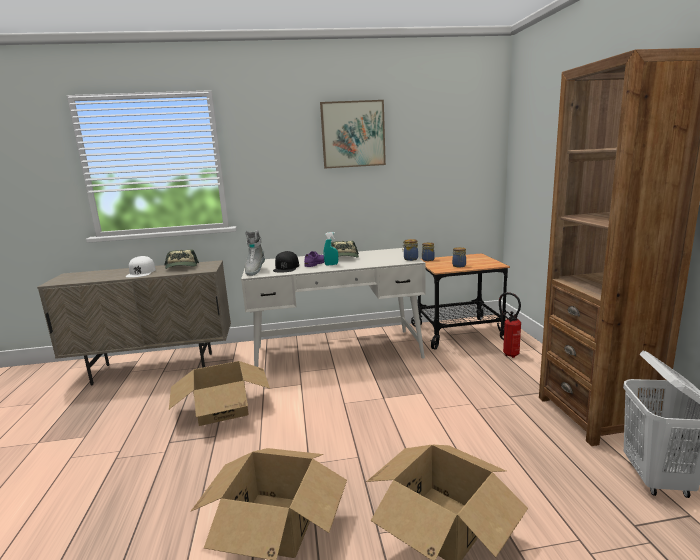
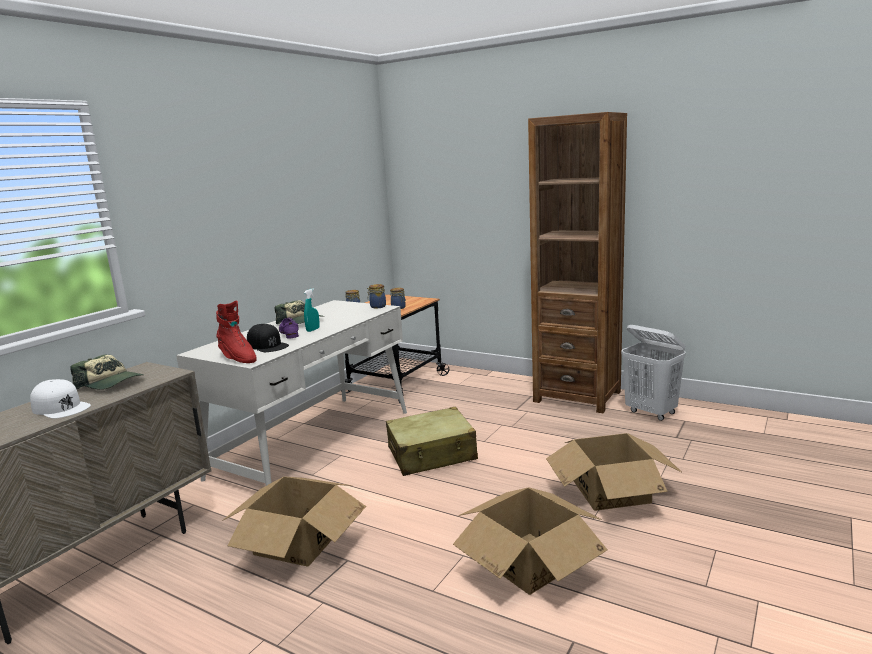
camera: 50 degrees left, 0 degrees up
(254, 271) = (237, 358): grey boot -> red boot
(353, 134) = (262, 167): picture -> none
(380, 398) = (432, 454): none -> beige suitcase
(508, 354) = (463, 383): fire extinguisher -> none

